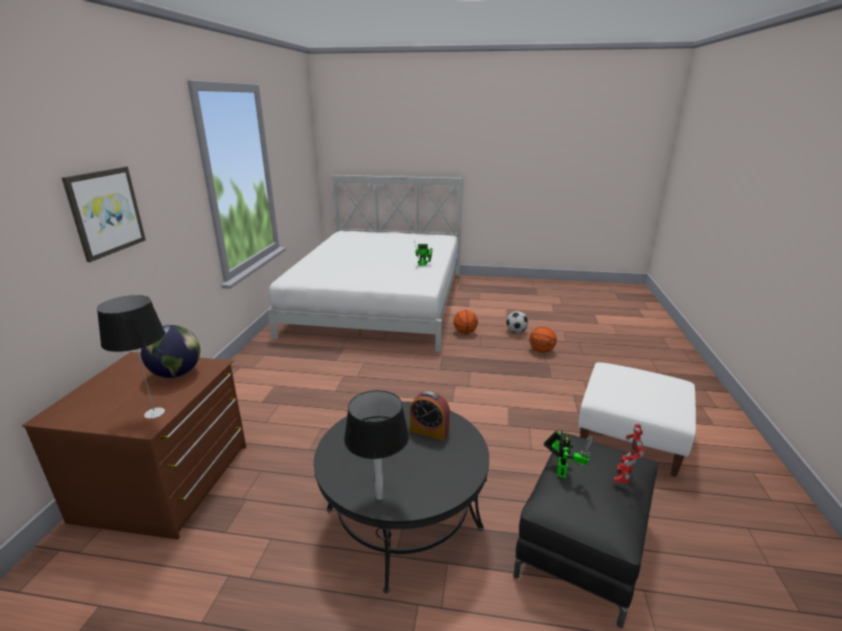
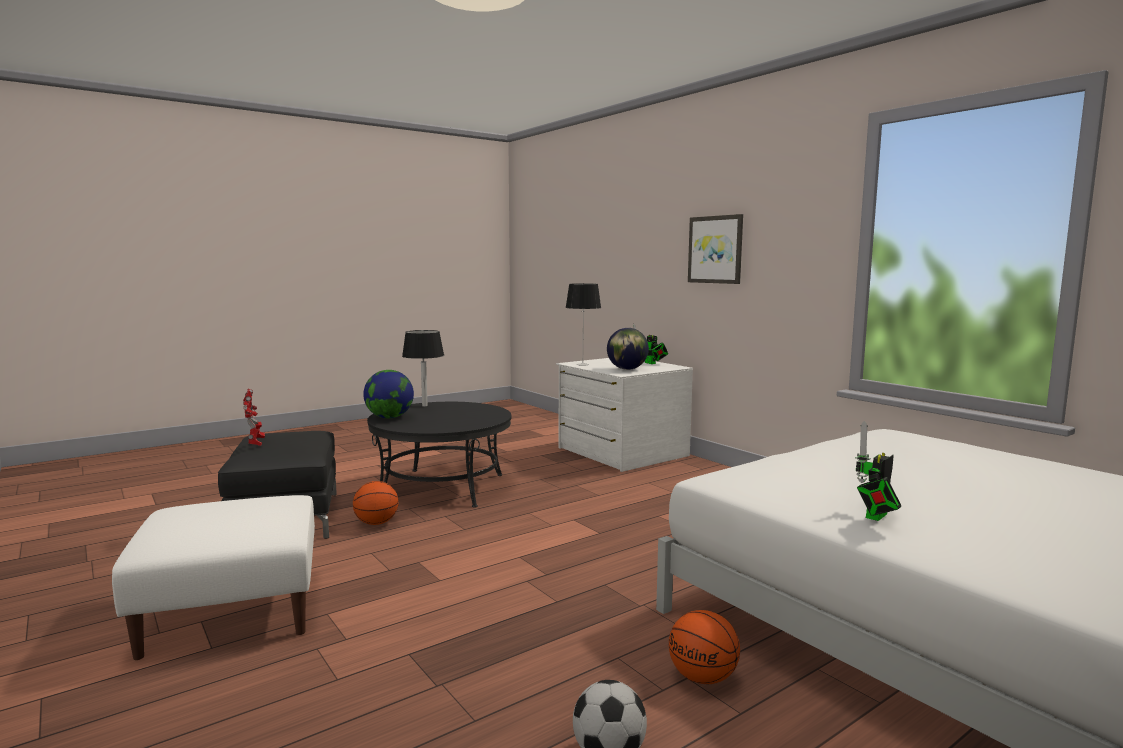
camera: 135 degrees right, 15 degrees down
(167, 482) = (621, 452): brown dresser -> white dresser
(429, 431) = (436, 423): alarm clock -> none
(455, 473) = (389, 417): none -> globe
(541, 351) = (481, 717): basketball -> basketball (376, 523)
(561, 469) = (311, 437): toy robot -> toy robot (651, 363)

